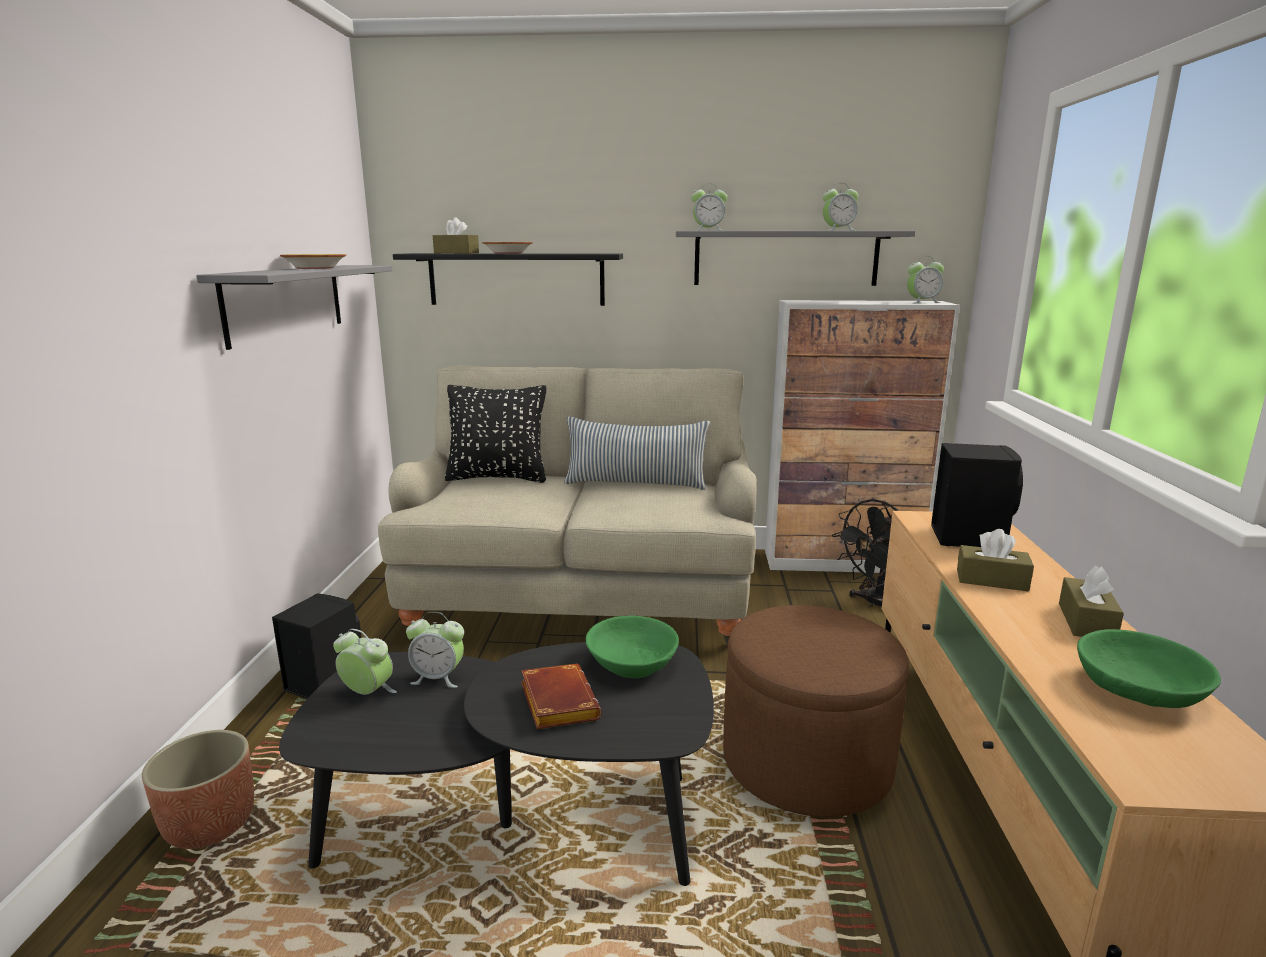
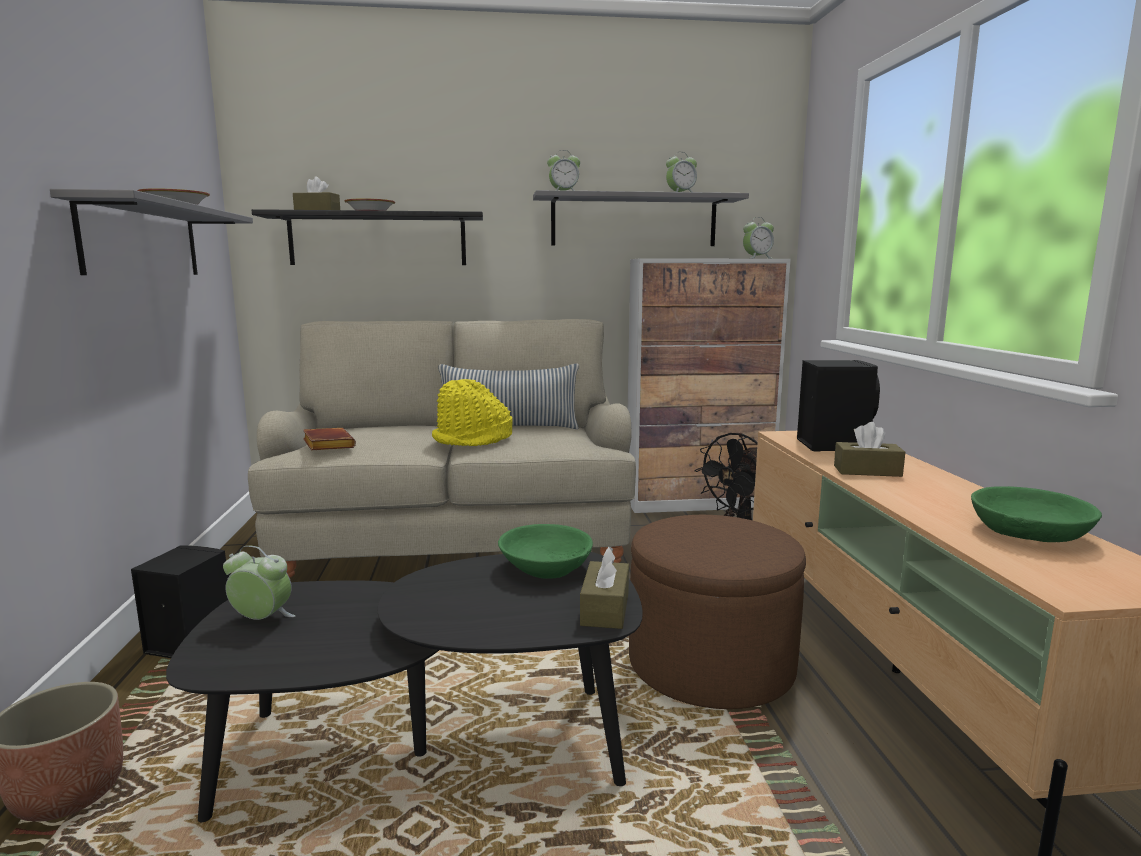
camera: 10 degrees left, 5 degrees down
(438, 678) = (339, 600): alarm clock -> none
(498, 478) = (369, 427): black pillow -> none
(556, 702) = (477, 604): brown book -> brown book (326, 445)
(594, 500) = (473, 440): none -> yellow hat
(1086, 622) = (960, 493): brown tissue box -> brown tissue box (605, 609)

